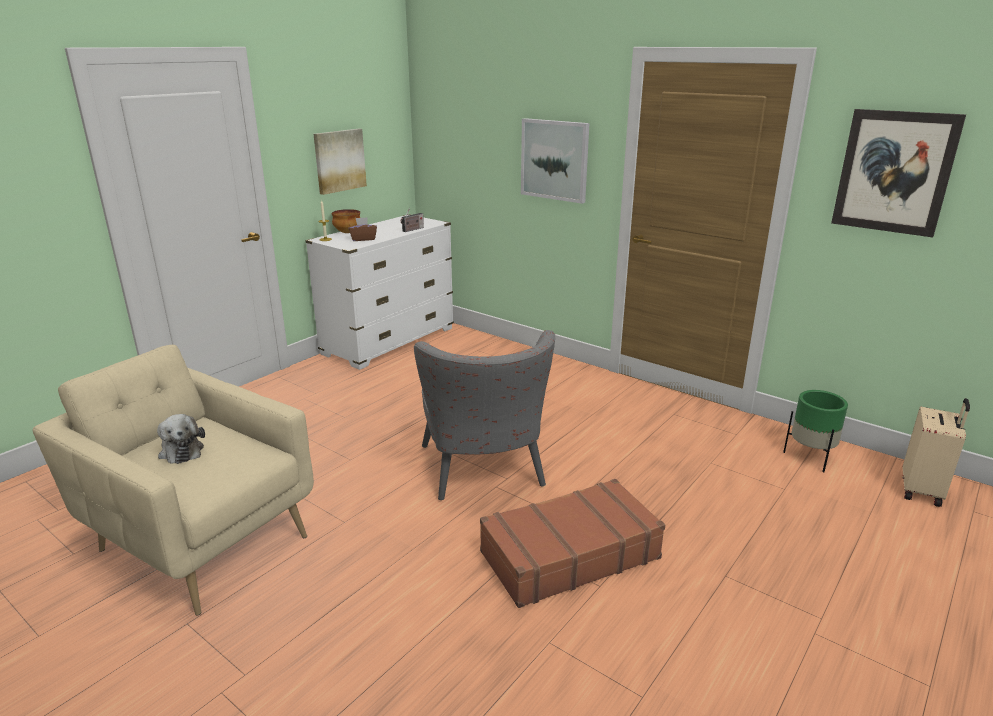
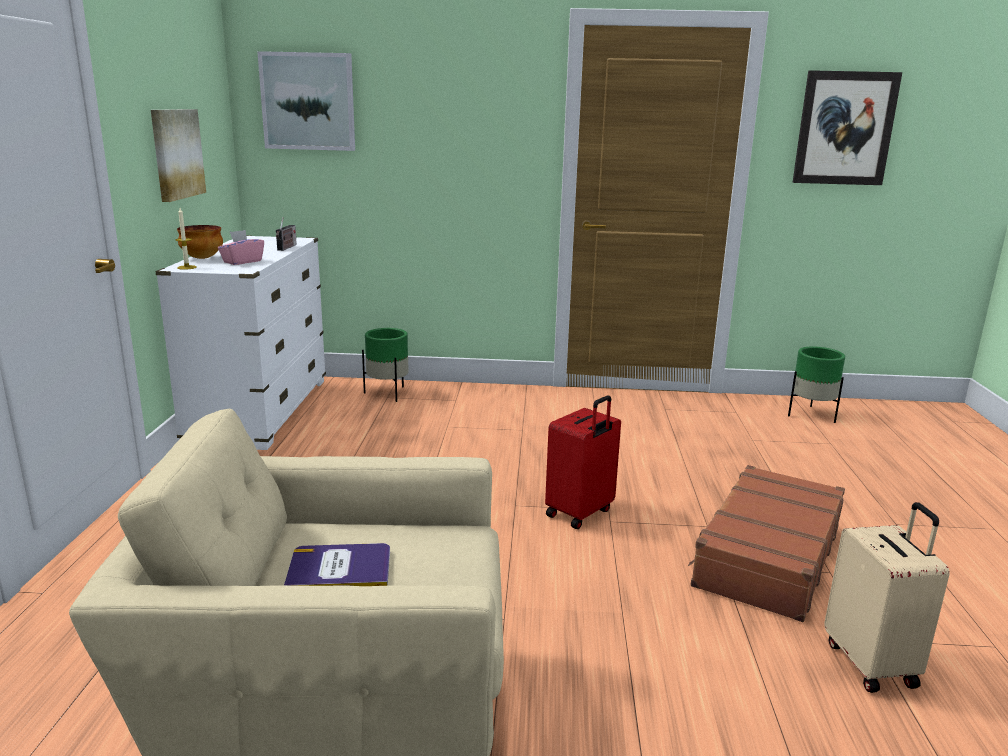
camera: 35 degrees left, 5 degrees down
(181, 450) = (339, 568): plush toy -> book
(363, 239) = (242, 262): brown tissue box -> pink tissue box
(481, 347) = (388, 393): none -> green planter
(484, 474) = (580, 513): grey armchair -> red suitcase
(555, 160) = (469, 144): picture -> picture (308, 101)
(922, 491) = (908, 417): beige suitcase -> beige suitcase (872, 663)

